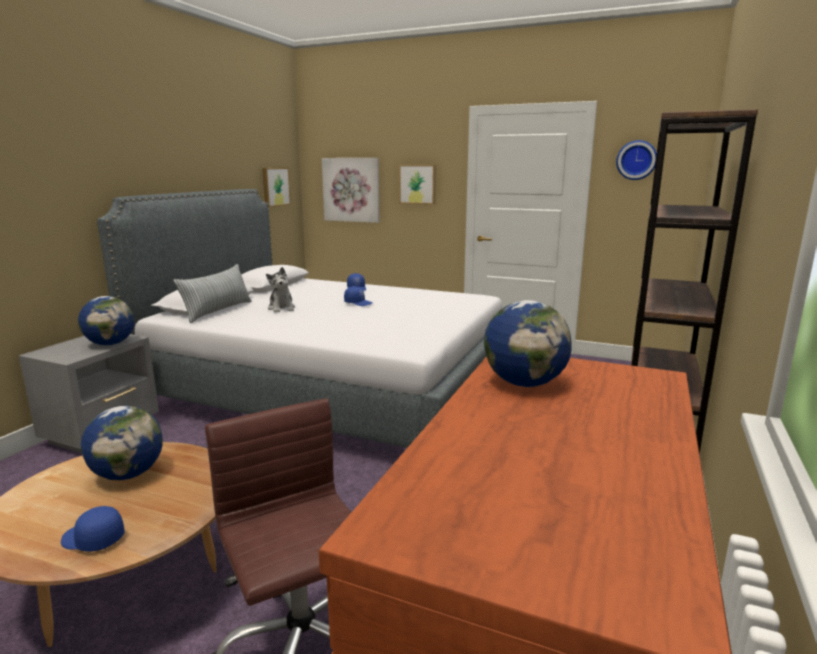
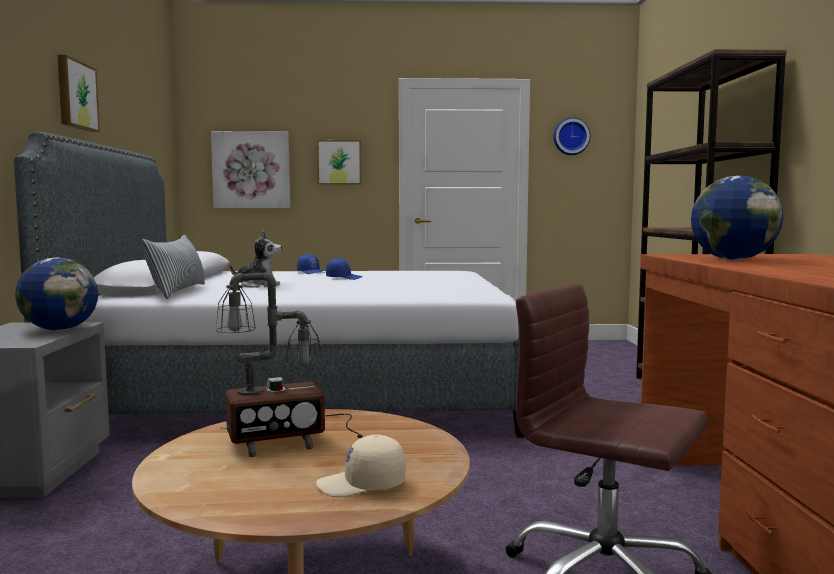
camera: 25 degrees left, 10 degrees down
(92, 540) = (362, 485): blue cap -> beige cap
(128, 474) = (288, 438): globe -> table lamp
(275, 186) = (158, 161): picture -> picture (75, 95)
(281, 308) = (258, 285): plush toy -> plush toy turned 45 degrees counterclockwise

